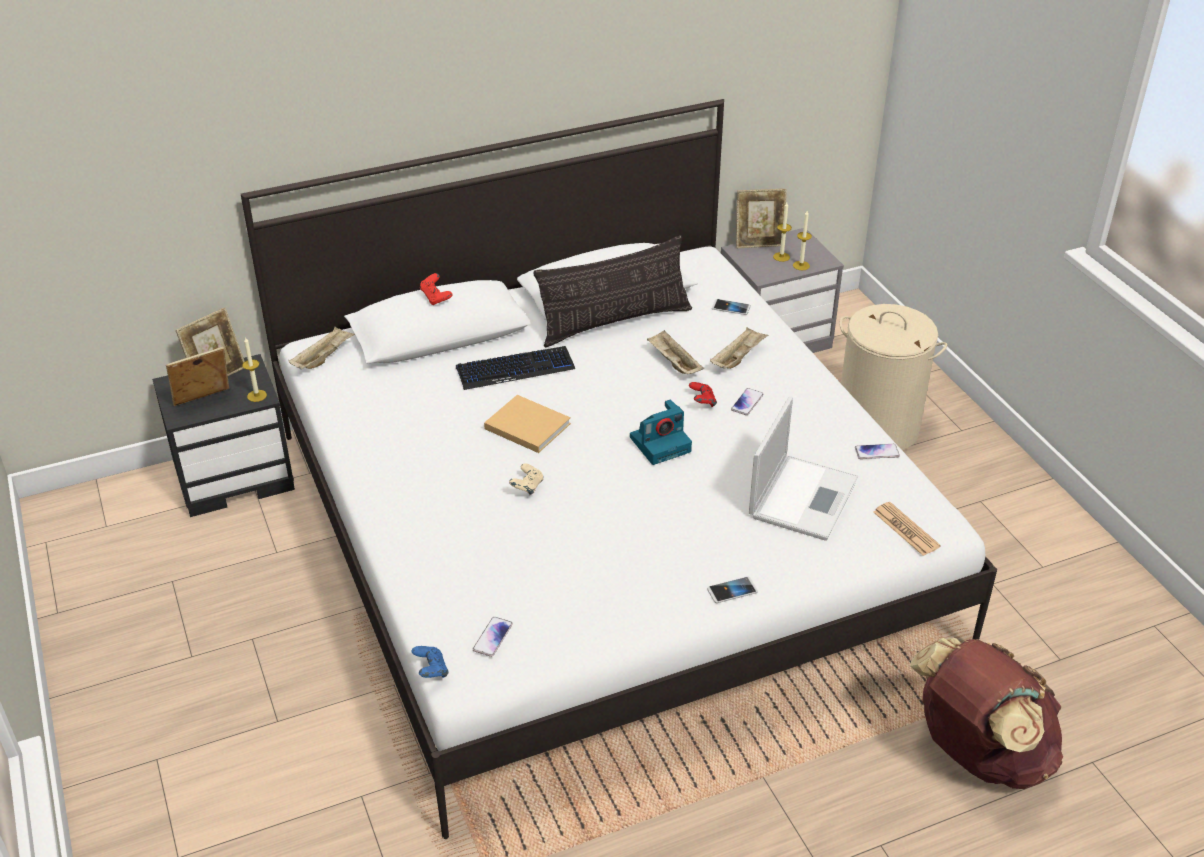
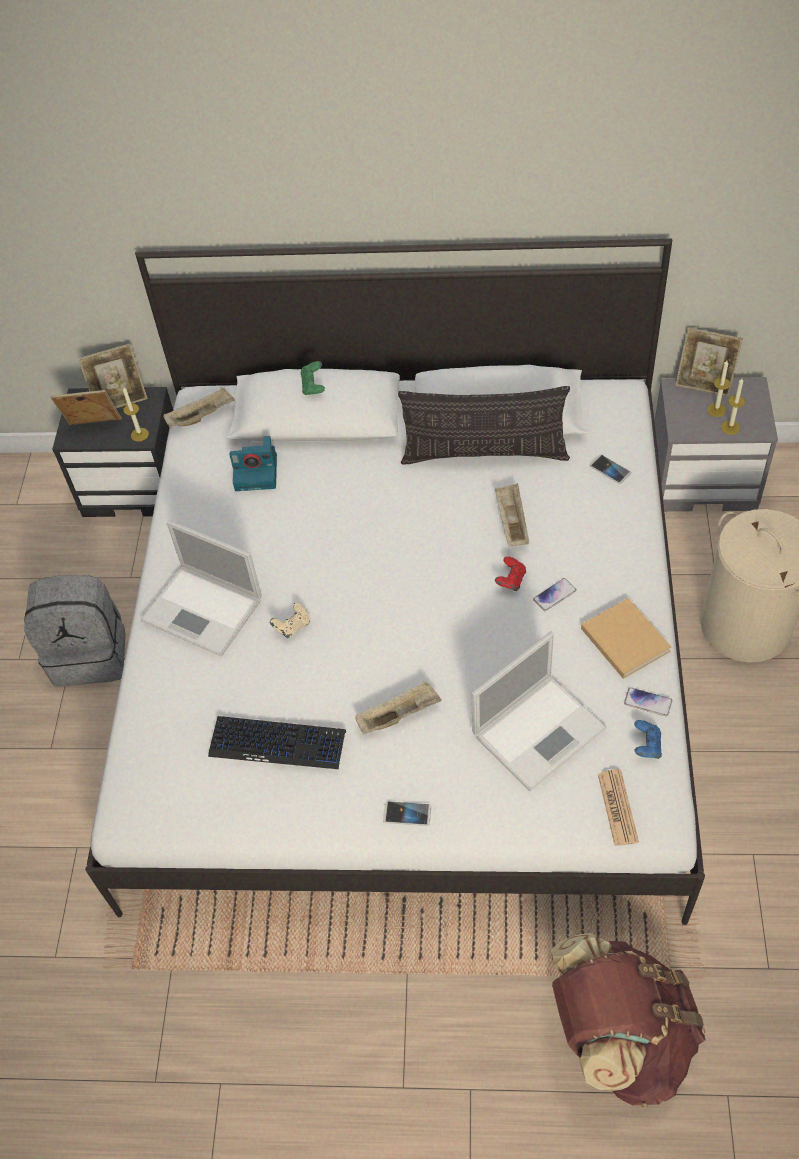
camera: 30 degrees right, 15 degrees up
(272, 627) = (90, 653): none -> grey backpack
(430, 500) = (204, 610): none -> laptop
(431, 671) = (107, 795): blue game controller -> blue game controller (646, 746)
(436, 298) = (313, 386): red game controller -> green game controller
(492, 637) = (172, 782): phone -> none
(515, 369) = (360, 482): keyboard -> keyboard (278, 743)
(525, 425) = (331, 553): beige book -> beige book (623, 638)
(661, 443) = (442, 617): camera -> camera (257, 472)
(737, 358) = (578, 536): beige tray -> beige tray (399, 715)

